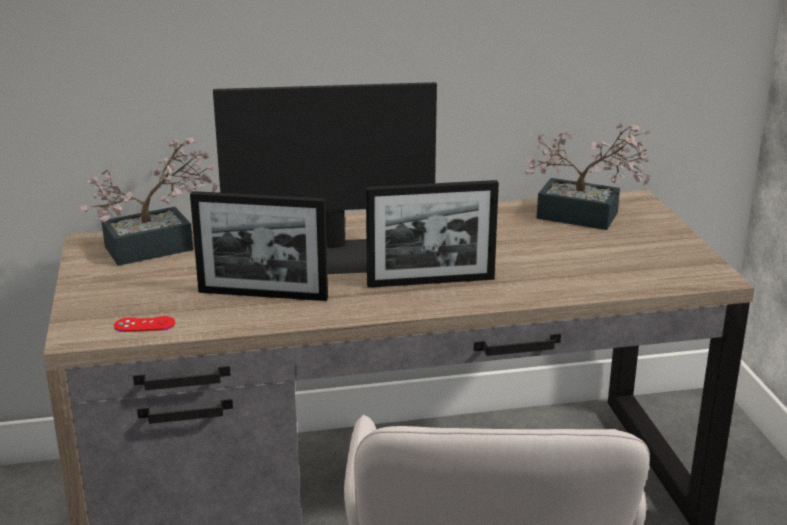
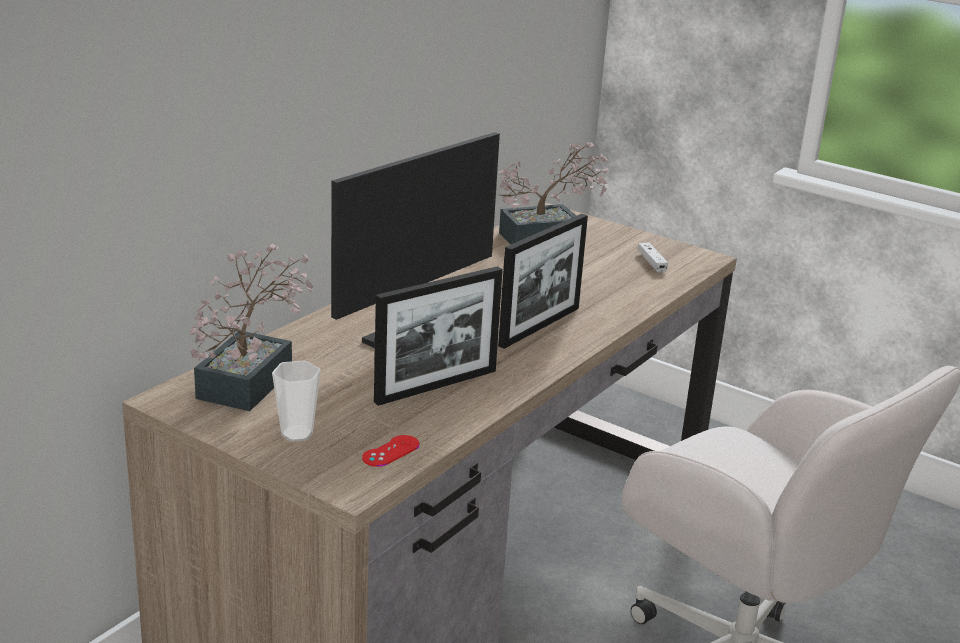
camera: 45 degrees left, 0 degrees up
(114, 290) = (297, 434): none -> cup
(647, 265) = (651, 262): none -> white game controller

